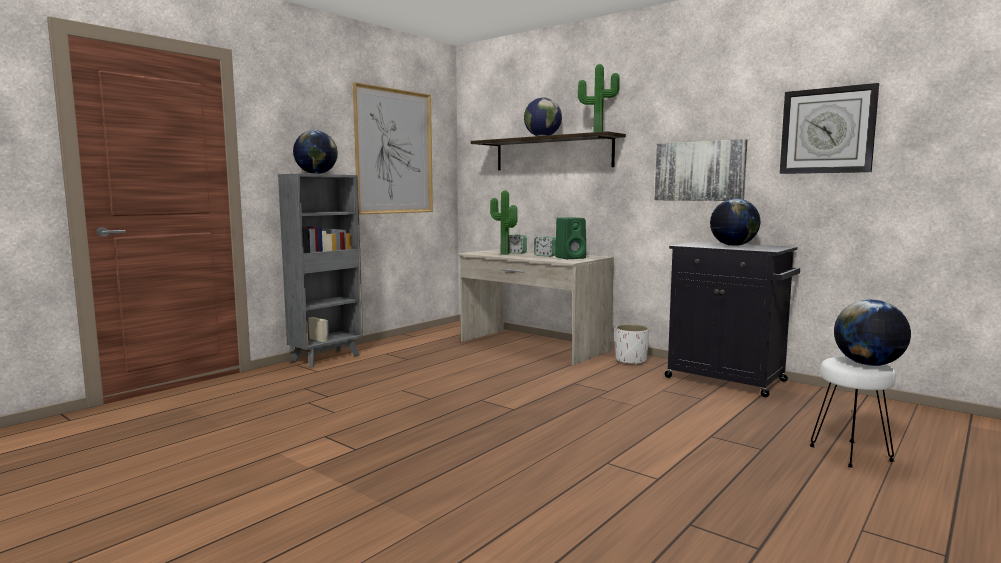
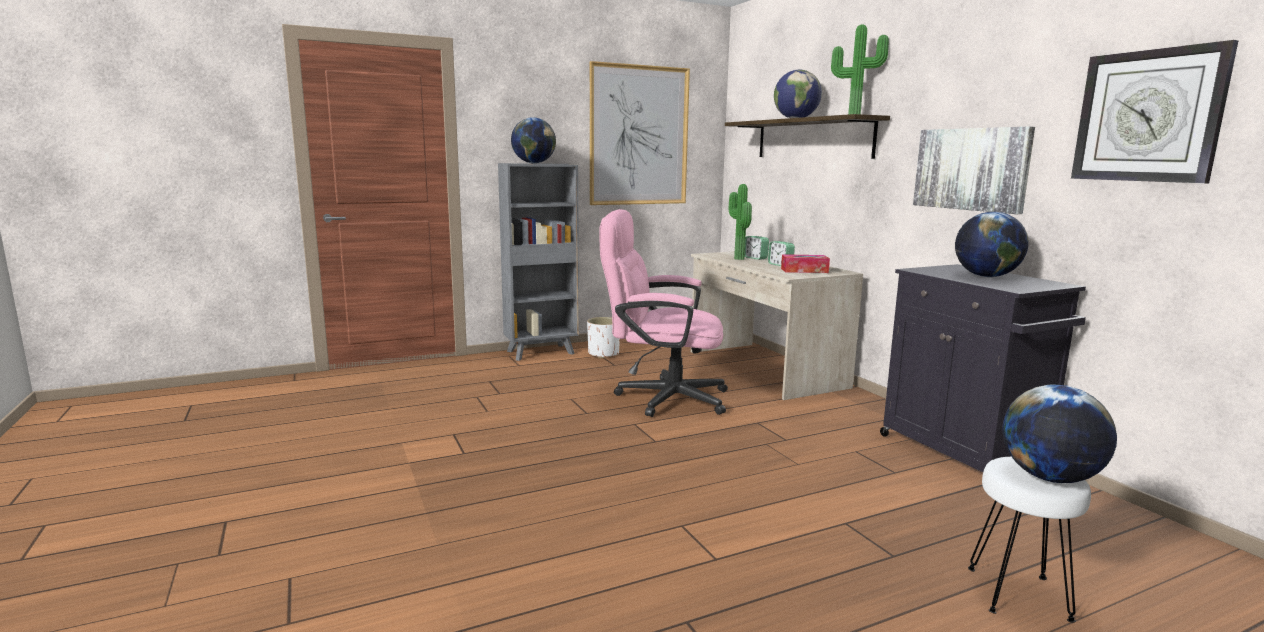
camera: 25 degrees right, 5 degrees up
(479, 377) = (661, 397): none -> pink office chair
(571, 258) = (804, 270): green speaker -> tissue box
(631, 361) = (861, 406): white planter -> white planter (603, 354)

